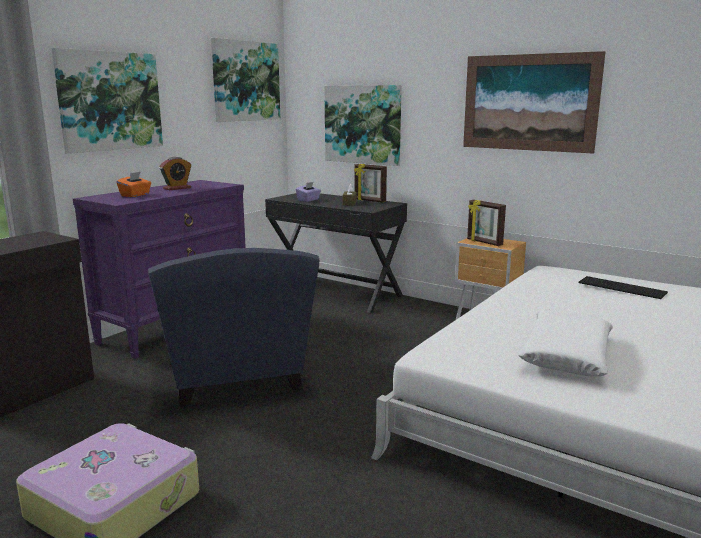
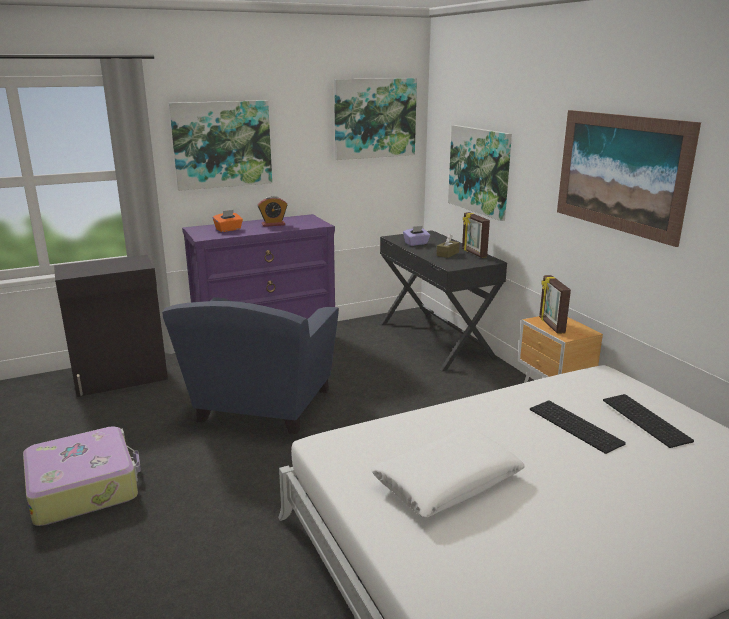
camera: 30 degrees right, 5 degrees up
(588, 300) = (577, 426): none -> keyboard

